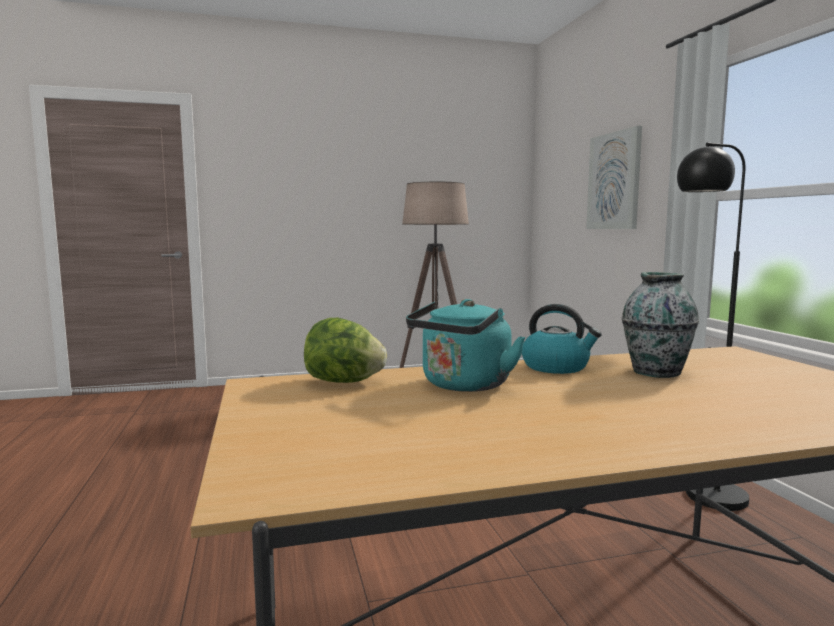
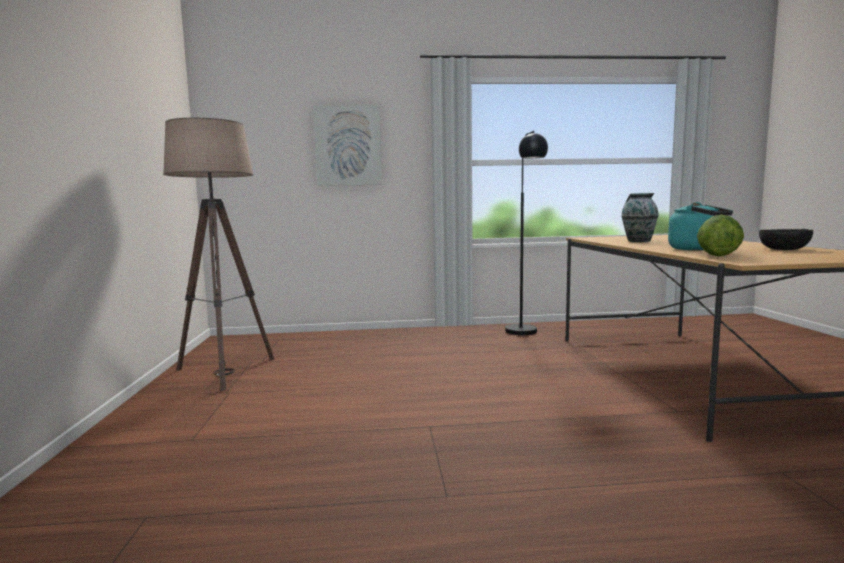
camera: 80 degrees left, 0 degrees up
(467, 436) = (783, 249): none -> black bowl
(556, 367) = (639, 245): kettle -> none

